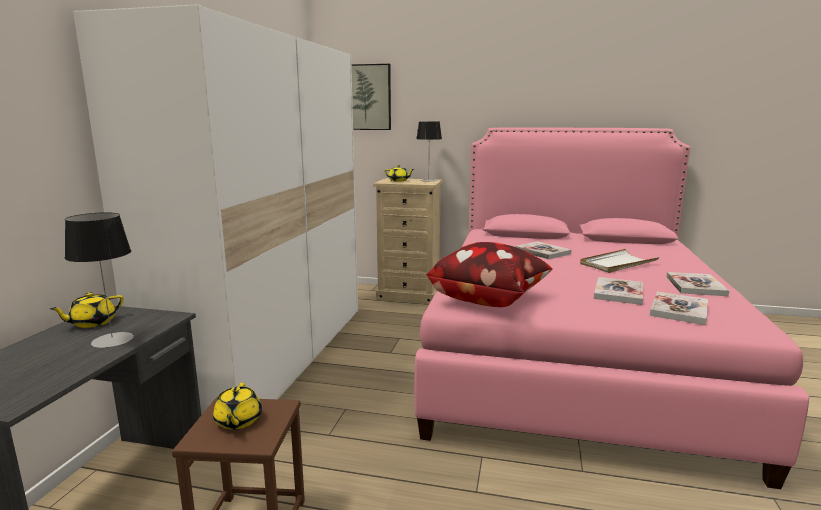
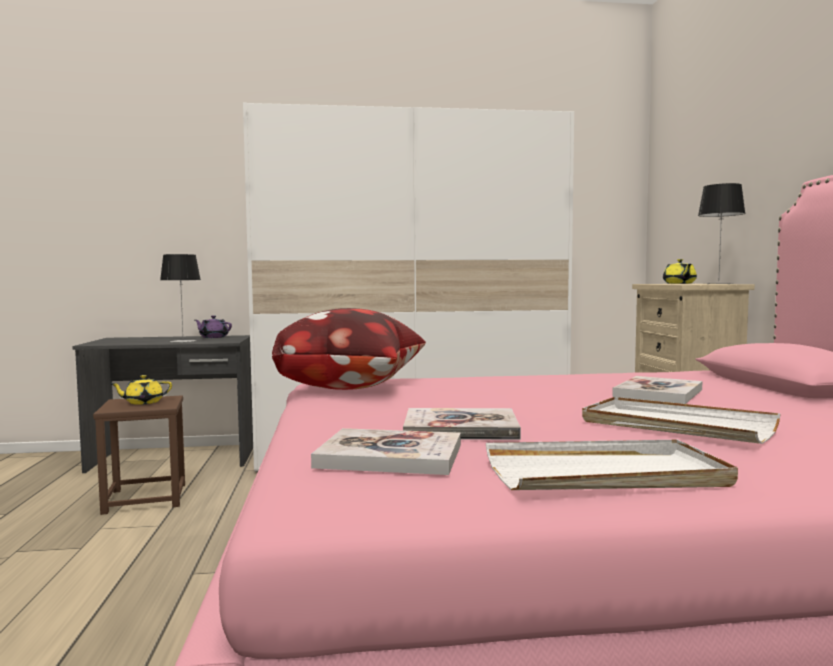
camera: 70 degrees right, 10 degrees down
(92, 323) = (213, 337): yellow teapot -> purple teapot
(366, 97) = (687, 167): picture -> none
(695, 286) = (606, 475): book -> white tray

